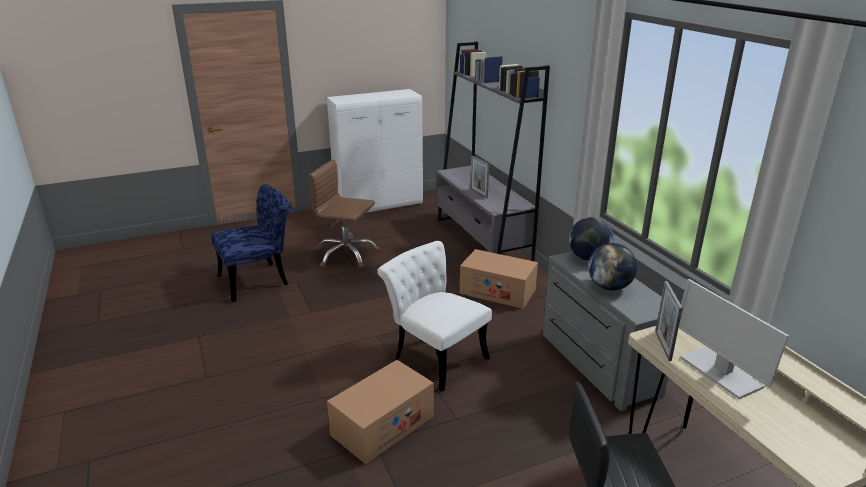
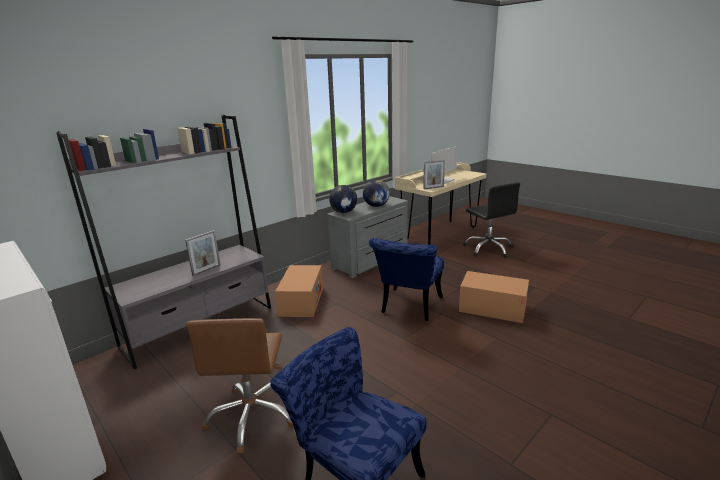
camera: 110 degrees left, 5 degrees down
(434, 356) = (409, 307): white chair -> blue chair

